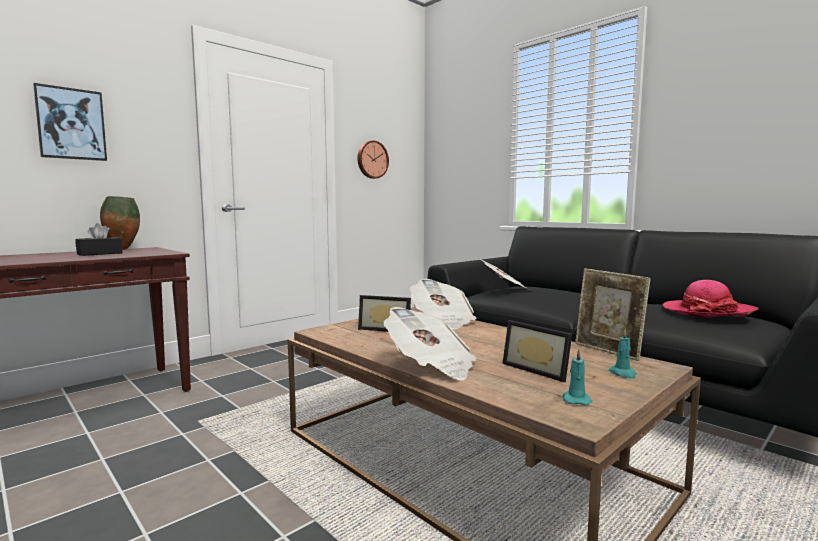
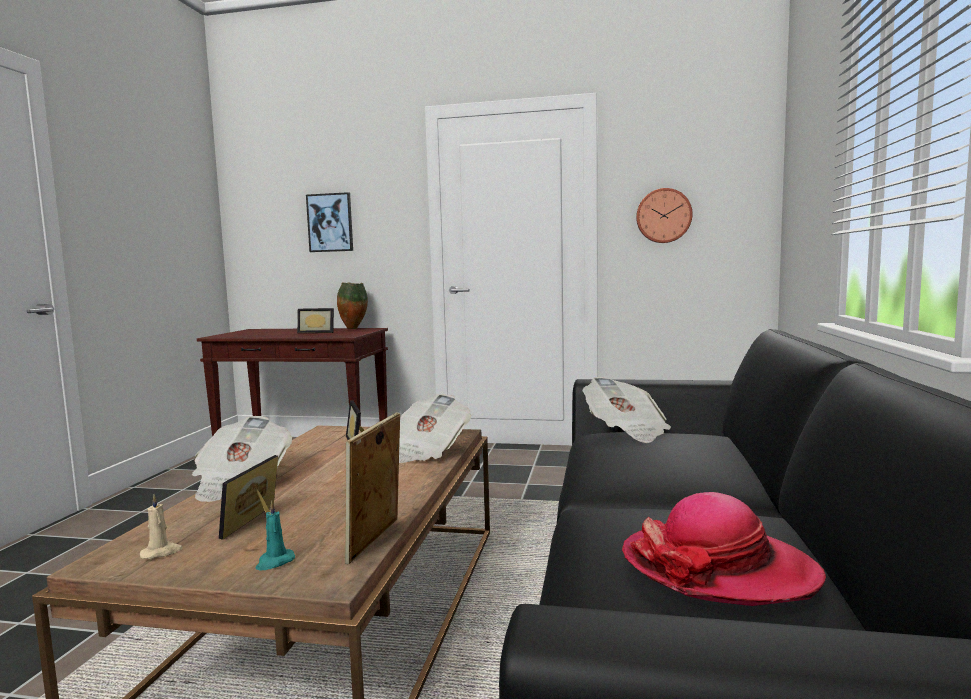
camera: 55 degrees right, 0 degrees up
(99, 254) = (317, 332): black tissue box -> picture frame
(576, 400) = (161, 552): turquoise candle -> beige candle

